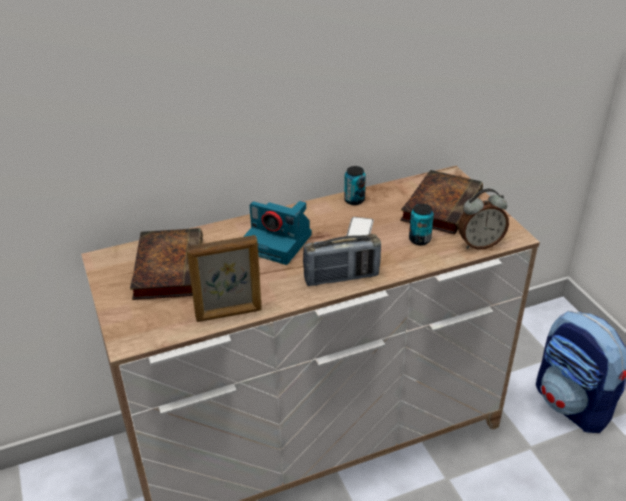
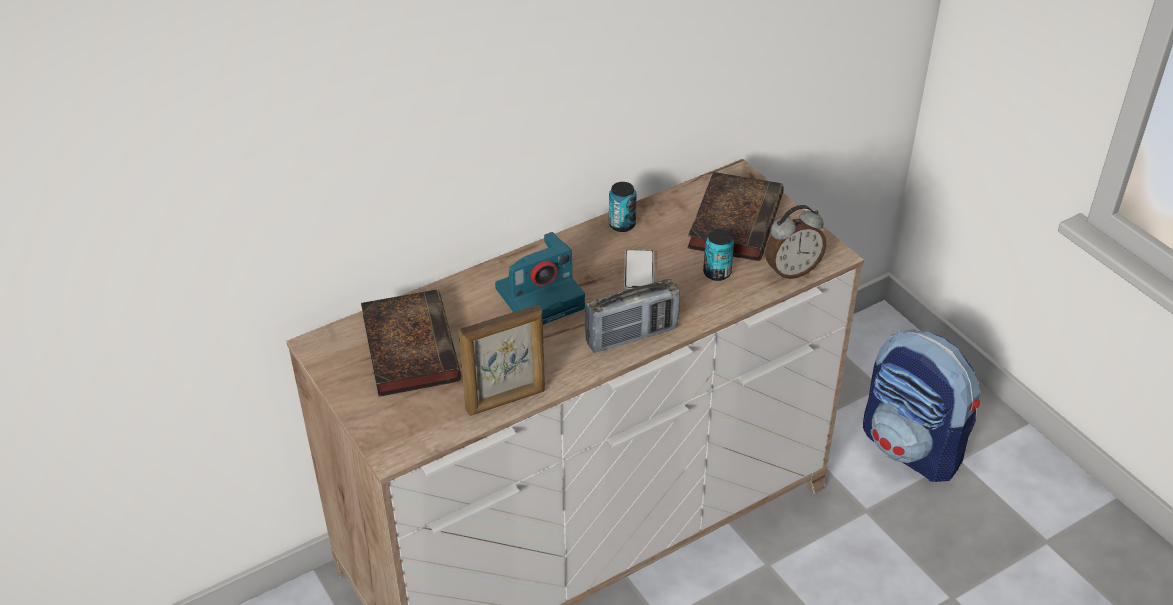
camera: 10 degrees left, 5 degrees up
(279, 243) = (541, 297): camera -> camera turned 45 degrees counterclockwise

